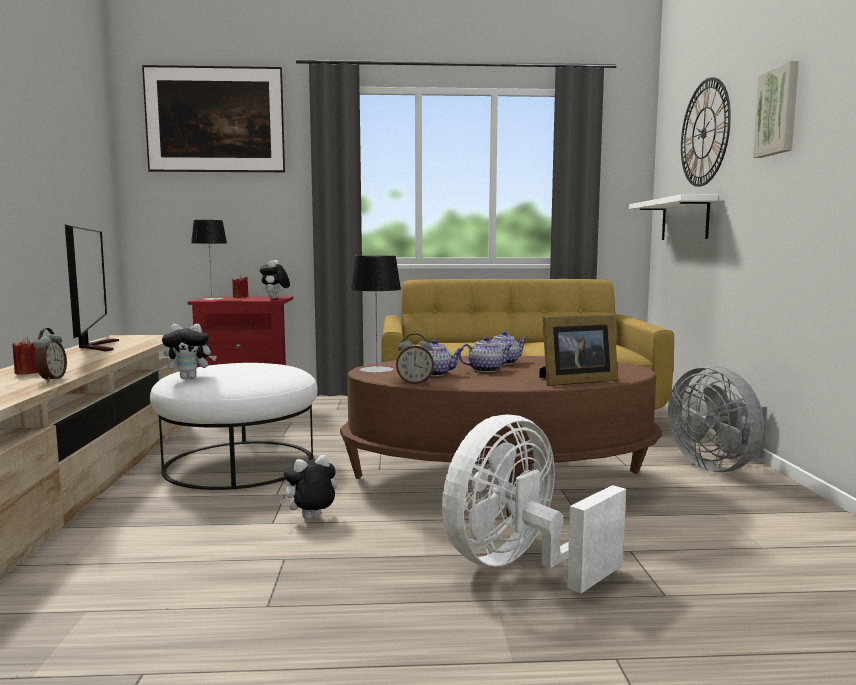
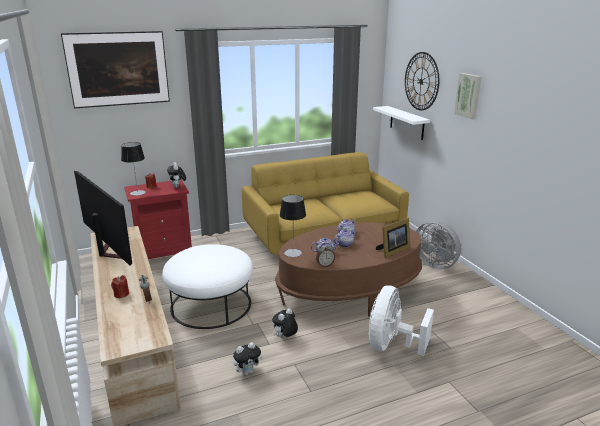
camera: 20 degrees left, 15 degrees up
(190, 378) = (192, 272): plush toy -> plush toy (247, 372)

